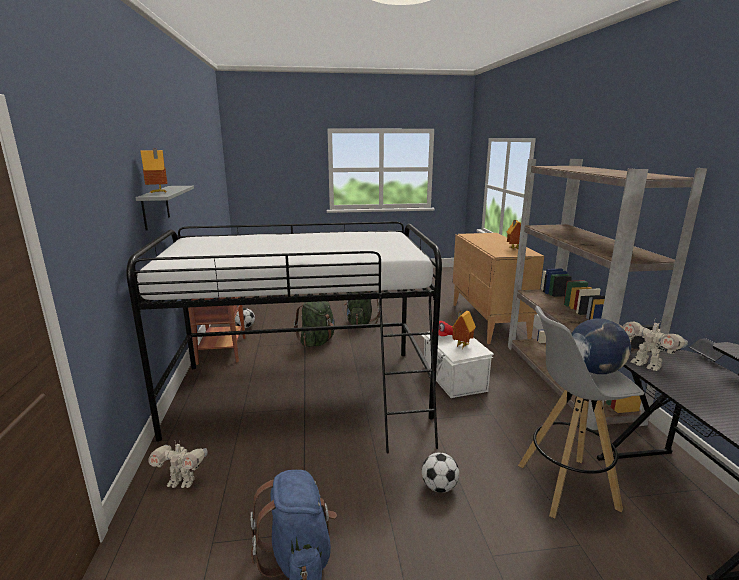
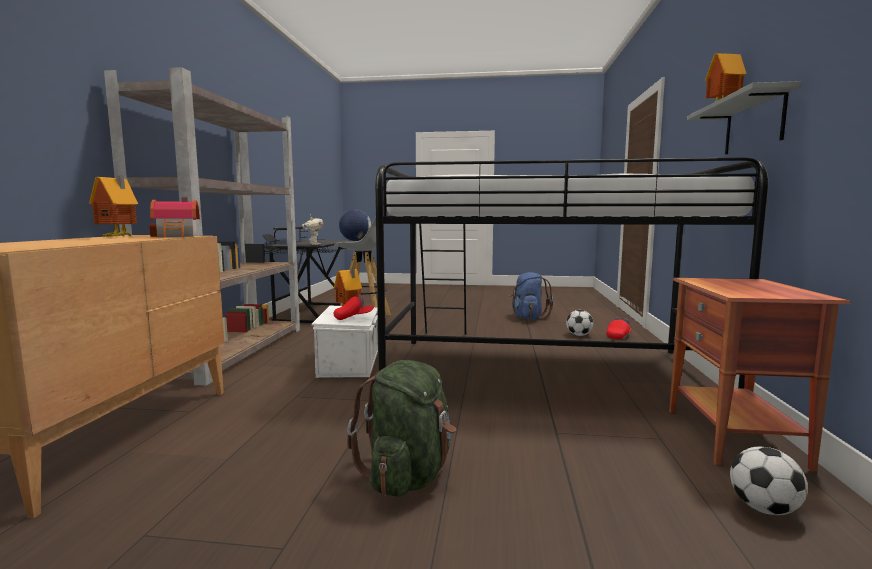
camera: 165 degrees left, 10 degrees down
(182, 482) = (618, 336): toy robot -> red cap
(317, 342) = (529, 432): green backpack -> none
(439, 487) = (440, 324): football -> football (579, 335)
(499, 253) = (178, 236): none -> toy house

